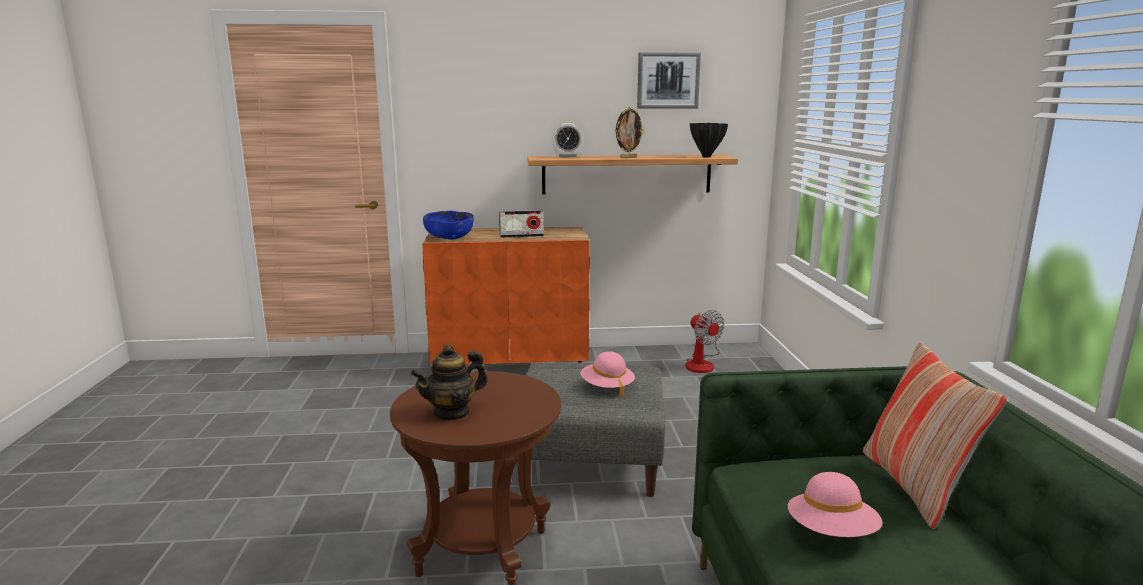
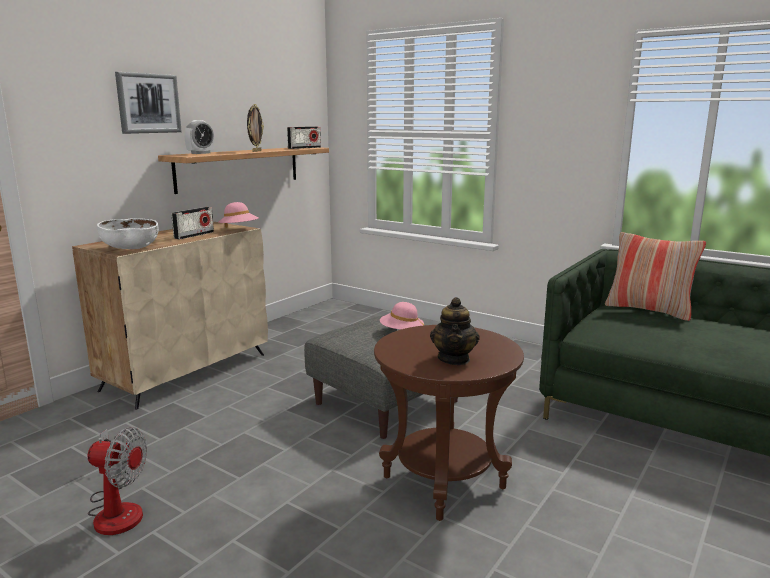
camera: 50 degrees left, 0 degrees up
(450, 238) = (130, 248): blue bowl -> white bowl
(511, 364) = (187, 371): orange cabinet -> beige cabinet
(668, 80) = (261, 82): picture -> picture (148, 103)
(702, 363) = (326, 321): fan -> fan (117, 509)
(705, 157) = (304, 148): black vase -> radio
(831, 532) = (673, 337): pink hat -> pink hat (239, 230)

